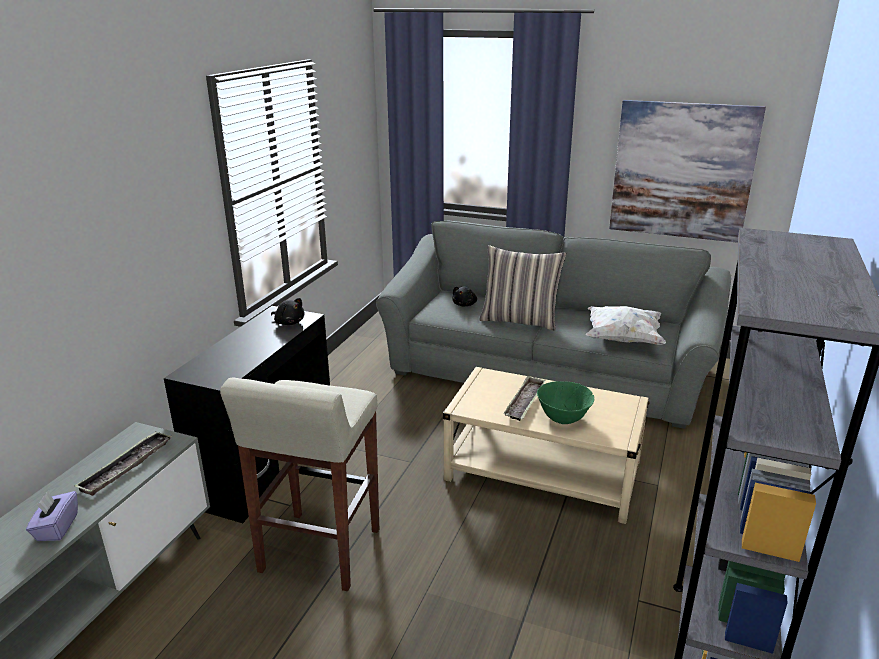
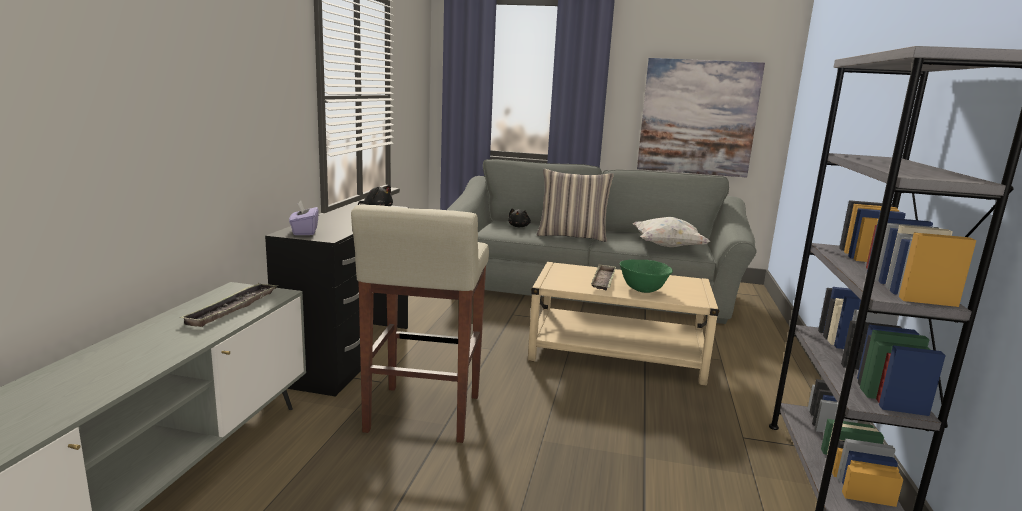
camera: 10 degrees left, 10 degrees down
(56, 528) = (166, 349): purple tissue box -> purple tissue box (304, 231)

